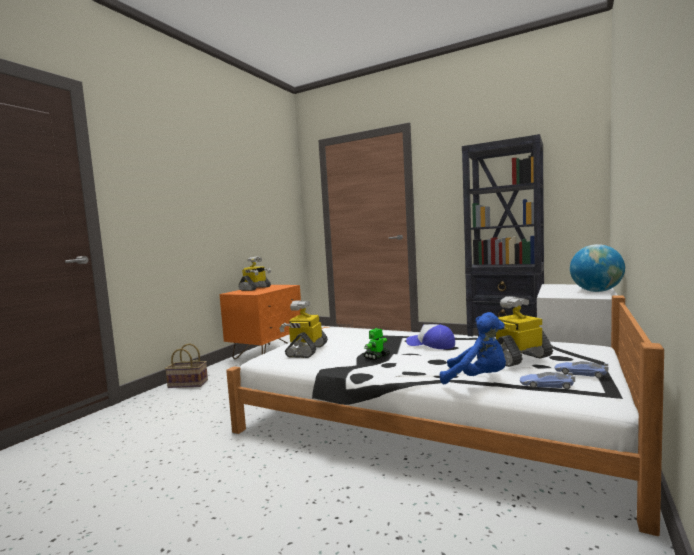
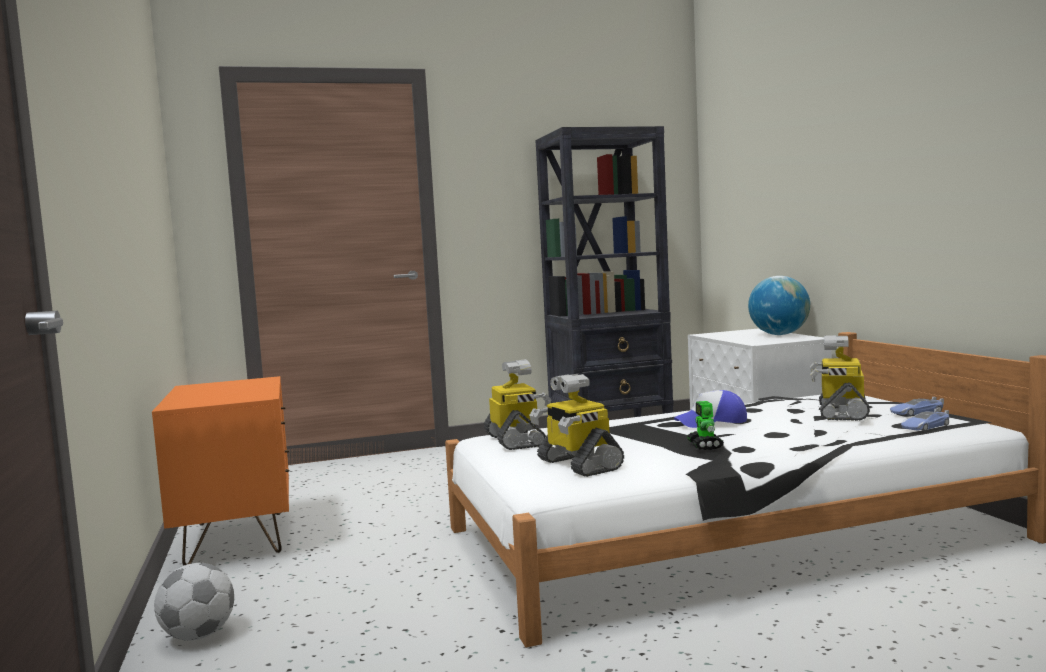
camera: 45 degrees left, 0 degrees up
(187, 384) = (198, 636): basket -> football
(255, 288) = (202, 392): toy robot -> toy robot (516, 440)
(477, 379) = (868, 437): blue plush toy -> none

